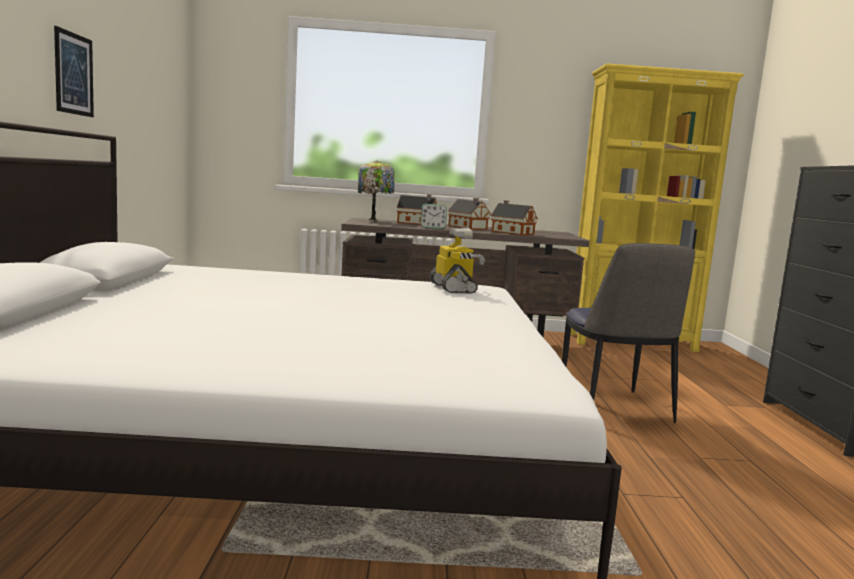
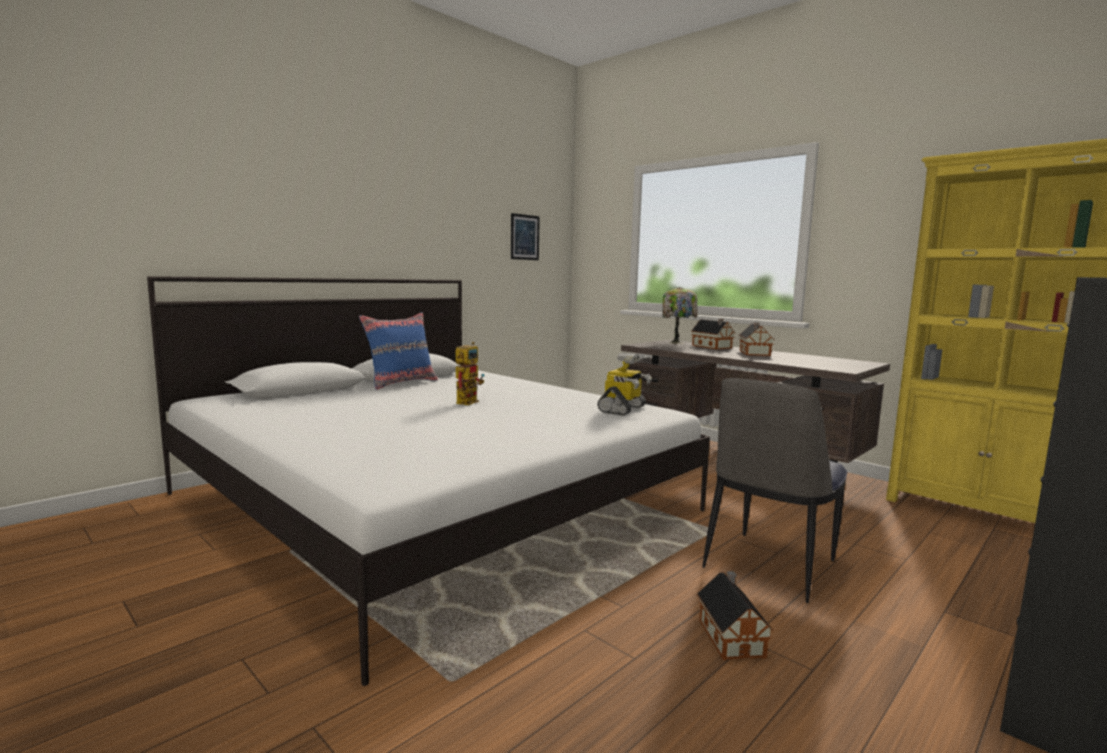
camera: 45 degrees right, 0 degrees up
(74, 74) = (423, 242): picture -> picture (524, 237)
(132, 287) = (401, 383): none -> blue pillow
(300, 298) = (468, 401): none -> toy robot
(432, 227) = (705, 351): alarm clock -> none
(511, 232) = (782, 360): toy house -> toy house (730, 636)

